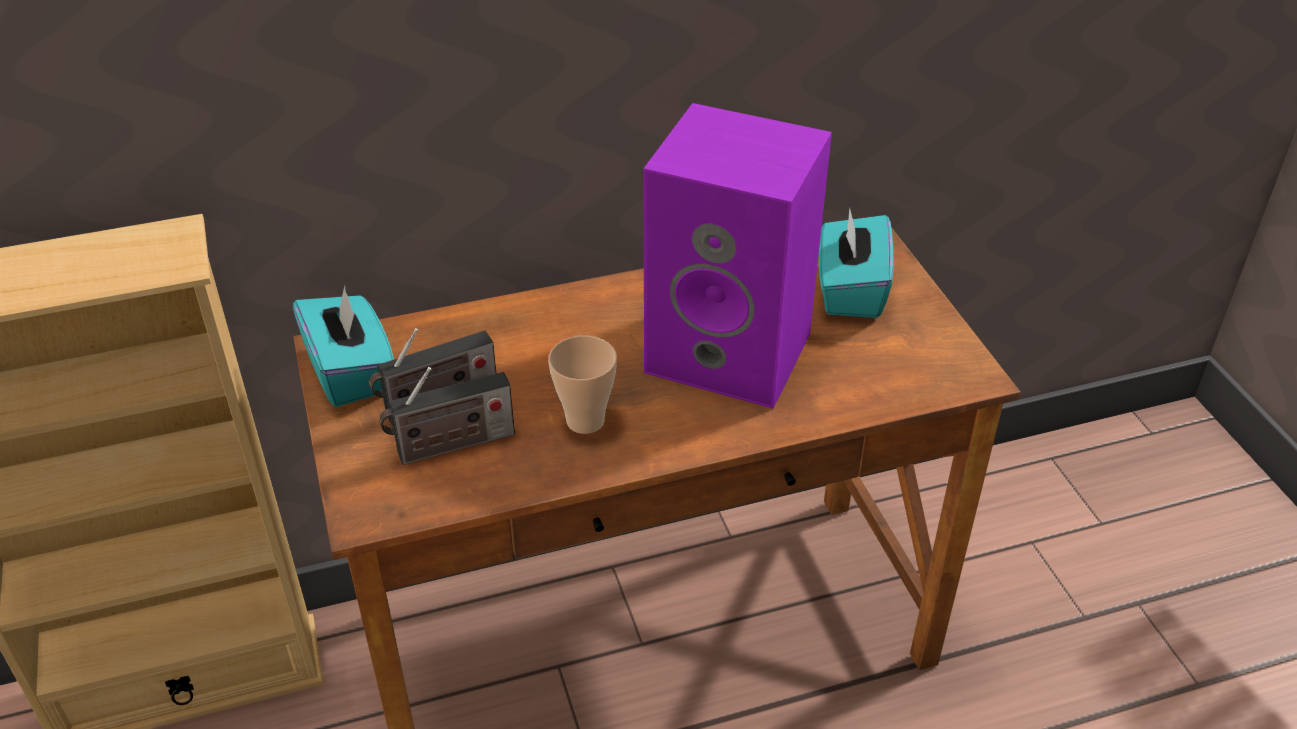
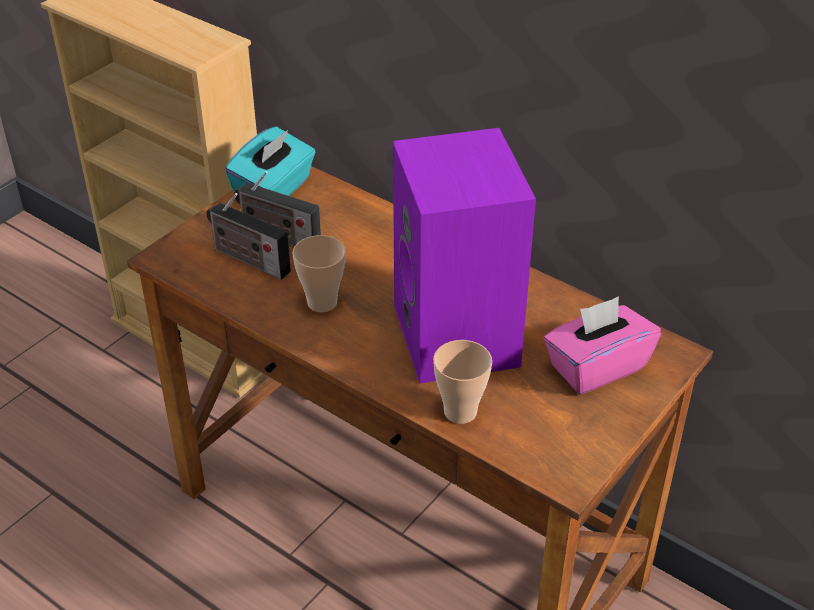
camera: 55 degrees right, 0 degrees up
(836, 400) = (460, 412): none -> cup
(850, 291) = (596, 367): turquoise tissue box -> pink tissue box

